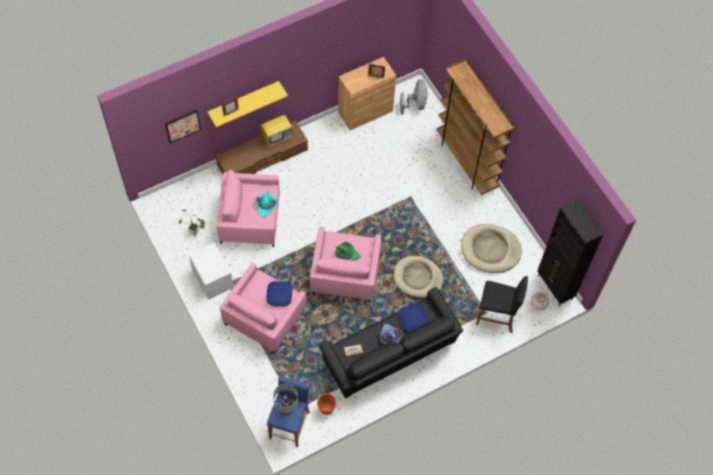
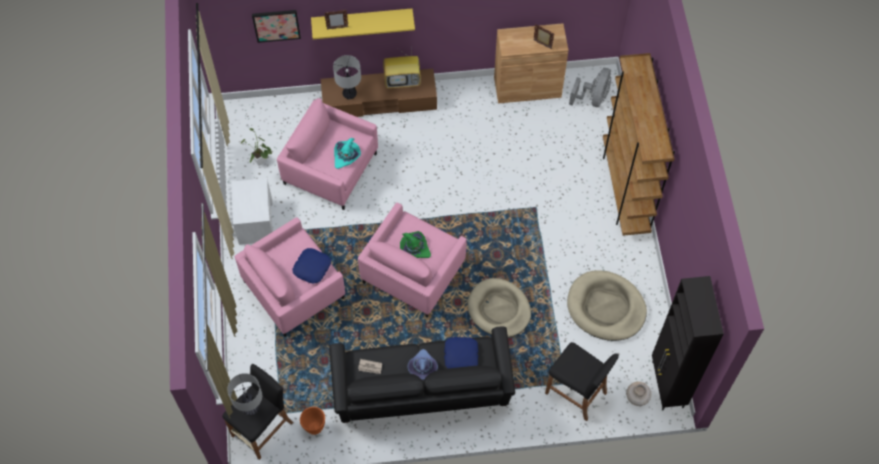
camera: 25 degrees right, 0 degrees up
(243, 159) = (349, 94): none -> table lamp
(289, 425) = (262, 429): blue stool -> black stool

